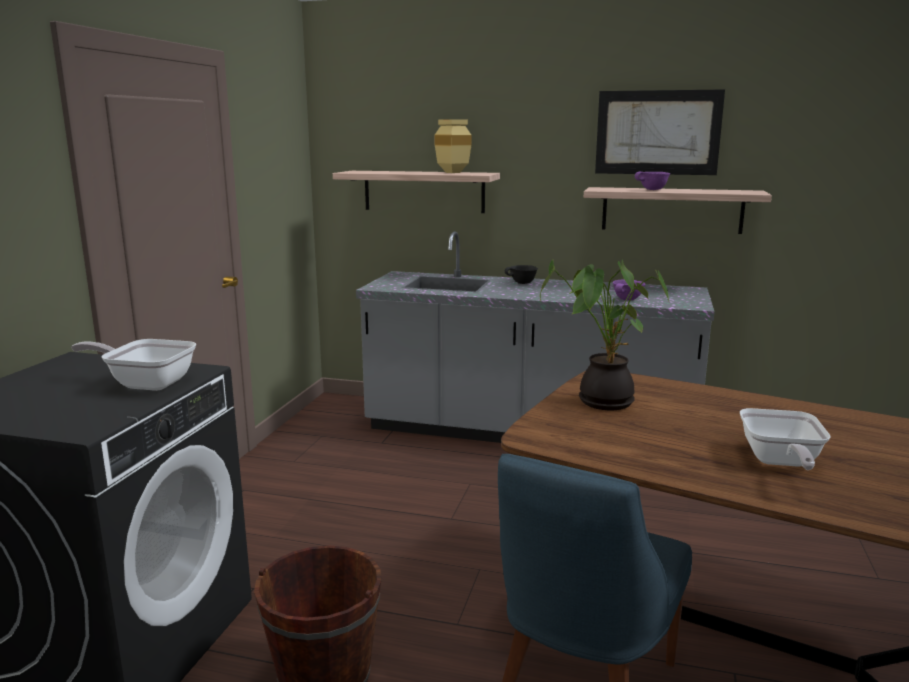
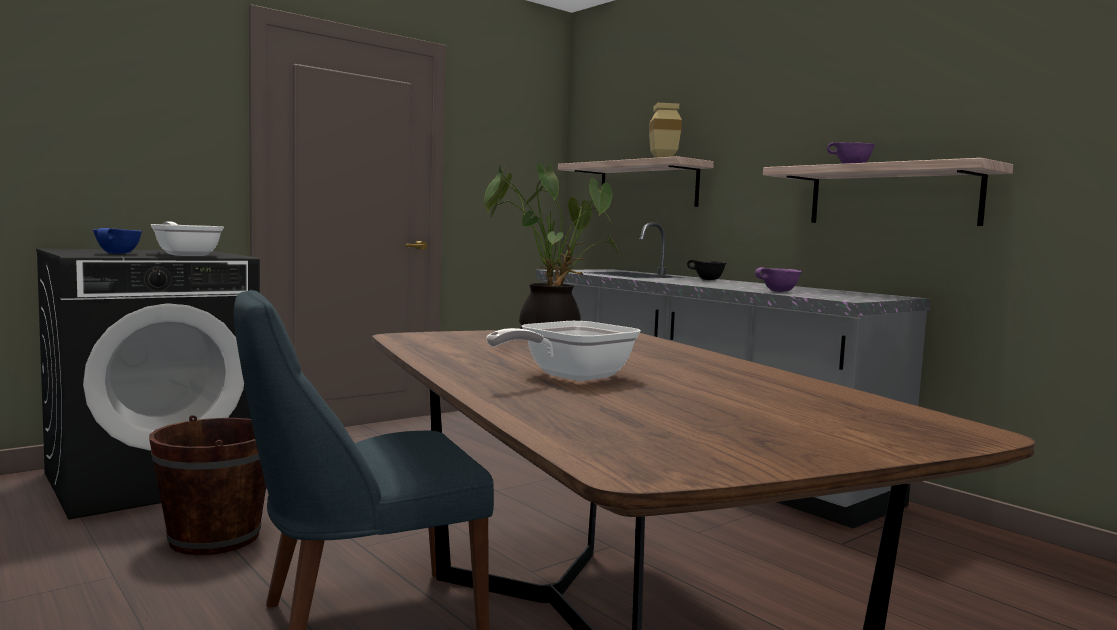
camera: 35 degrees right, 10 degrees down
(79, 407) = (118, 253): none -> blue bowl
(657, 132) = (876, 99): picture -> none

